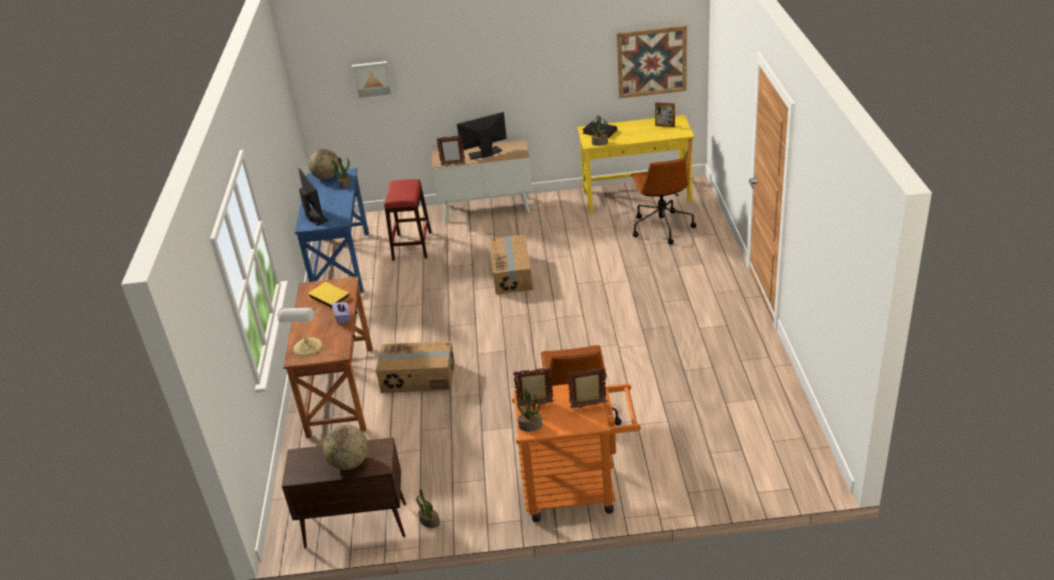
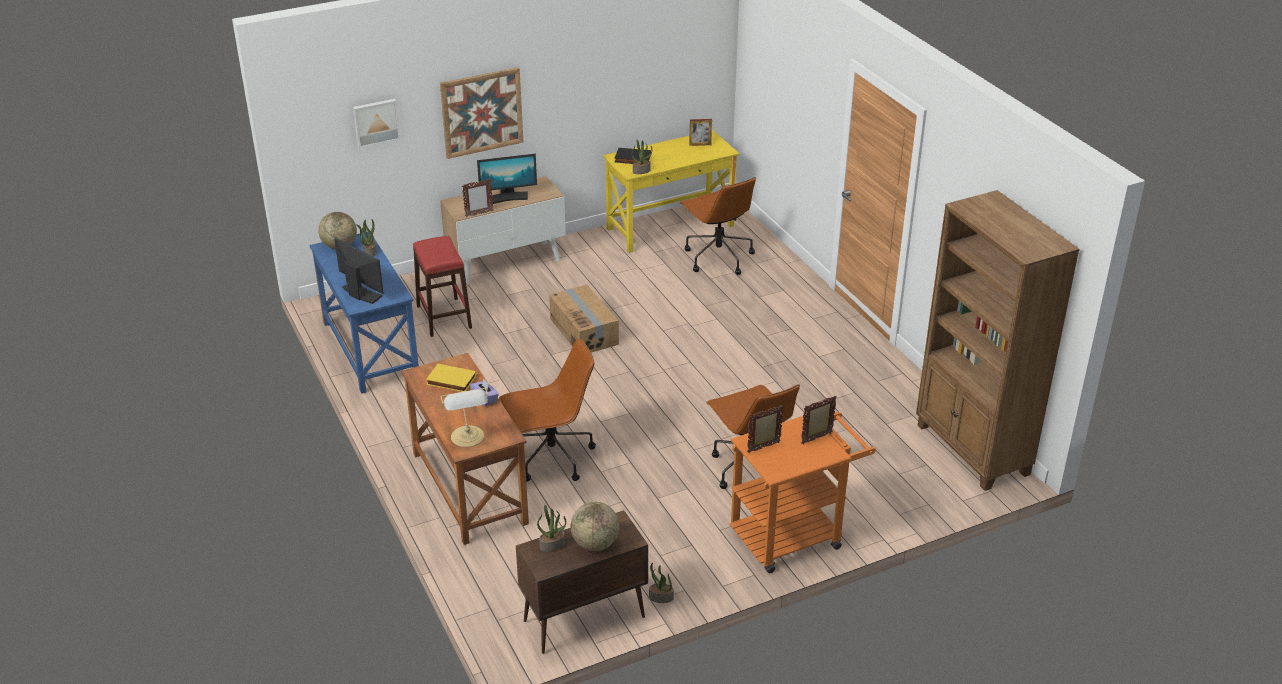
camera: 25 degrees left, 0 degrees up
(418, 378) = (550, 458): cardboard box -> brown office chair
(485, 153) = (508, 197): monitor -> monitor turned 150 degrees counterclockwise
(530, 425) = (773, 468): potted plant -> potted plant (552, 545)
(651, 61) = (680, 74): picture -> picture (482, 112)
(795, 444) = (972, 450): none -> brown bookcase

